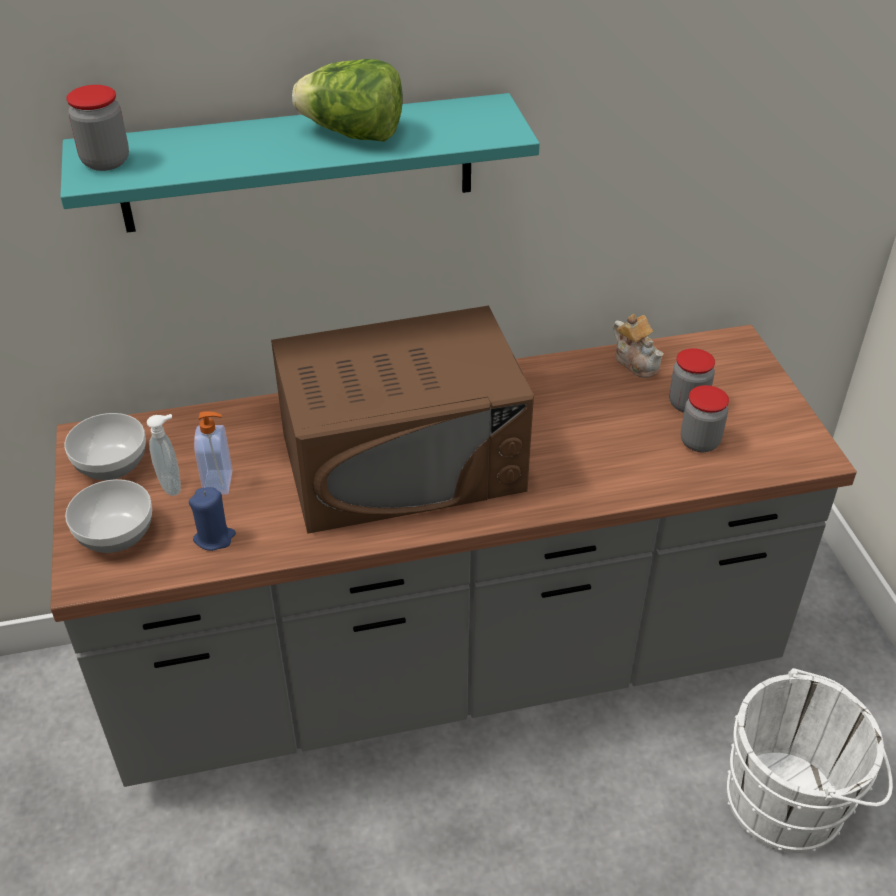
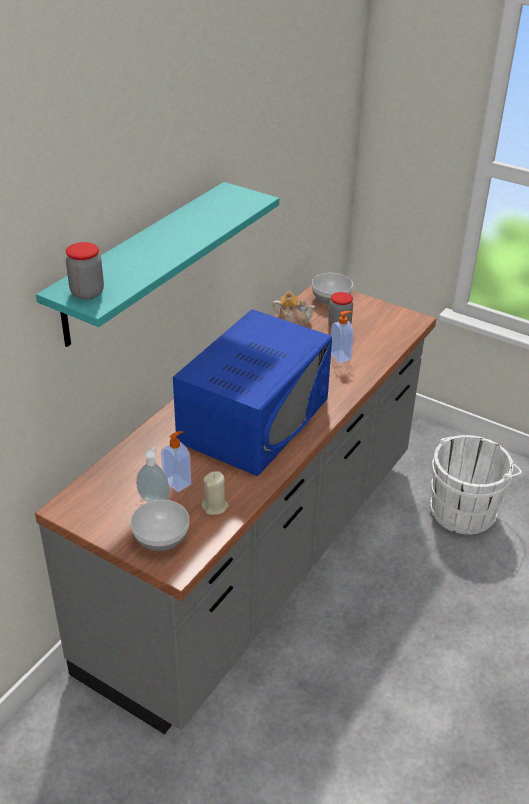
camera: 45 degrees left, 5 degrees down
(111, 464) = (102, 510): bowl -> bowl (330, 299)
(214, 537) = (215, 506): blue candle -> beige candle
(353, 135) = (190, 228): lettuce -> none
(403, 462) = (254, 419): brown microwave -> blue microwave
(628, 446) = (341, 356): none -> soap dispenser
(699, 442) = (366, 339): jar -> none

